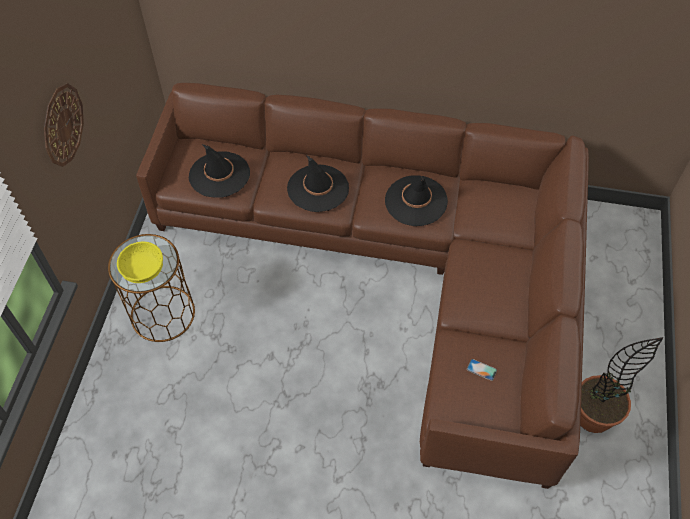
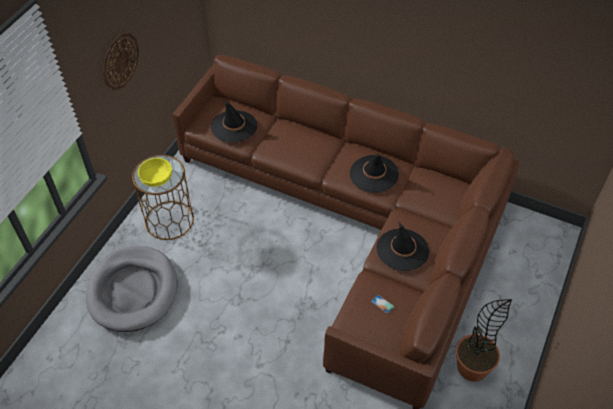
camera: 15 degrees right, 5 degrees down
(144, 421) = (133, 291): none -> grey dog bed
(318, 188) = (303, 150): black hat -> black hat (402, 250)

